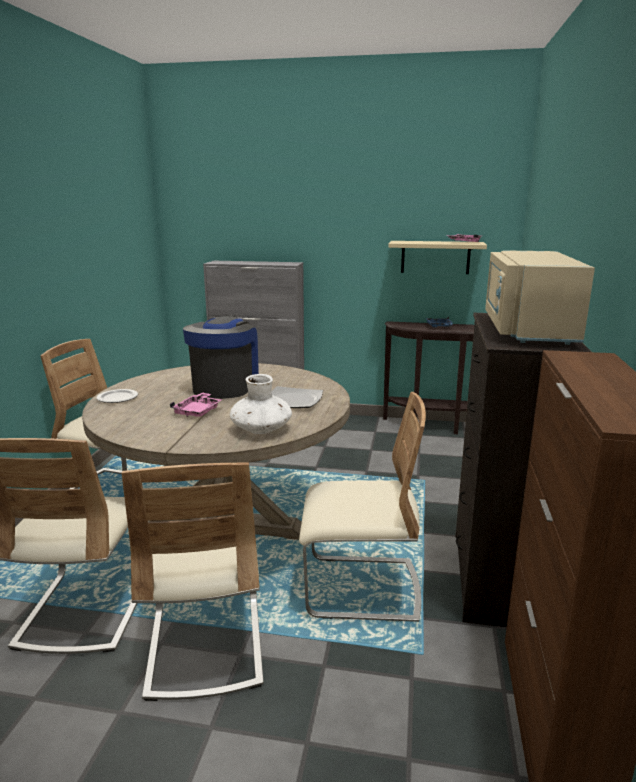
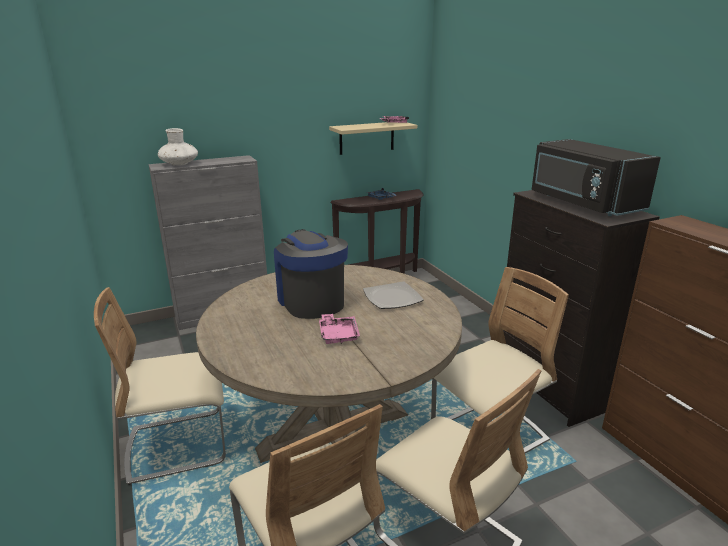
camera: 35 degrees left, 5 degrees up
(118, 398) = (233, 346): plate -> none
(261, 429) = (420, 333): white vase -> white vase (179, 164)
(526, 329) = (582, 203): beige microwave -> black microwave

